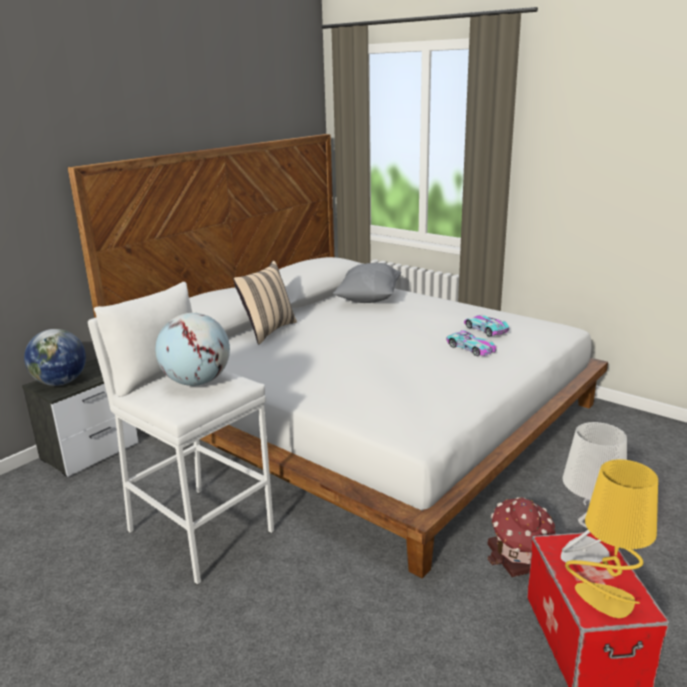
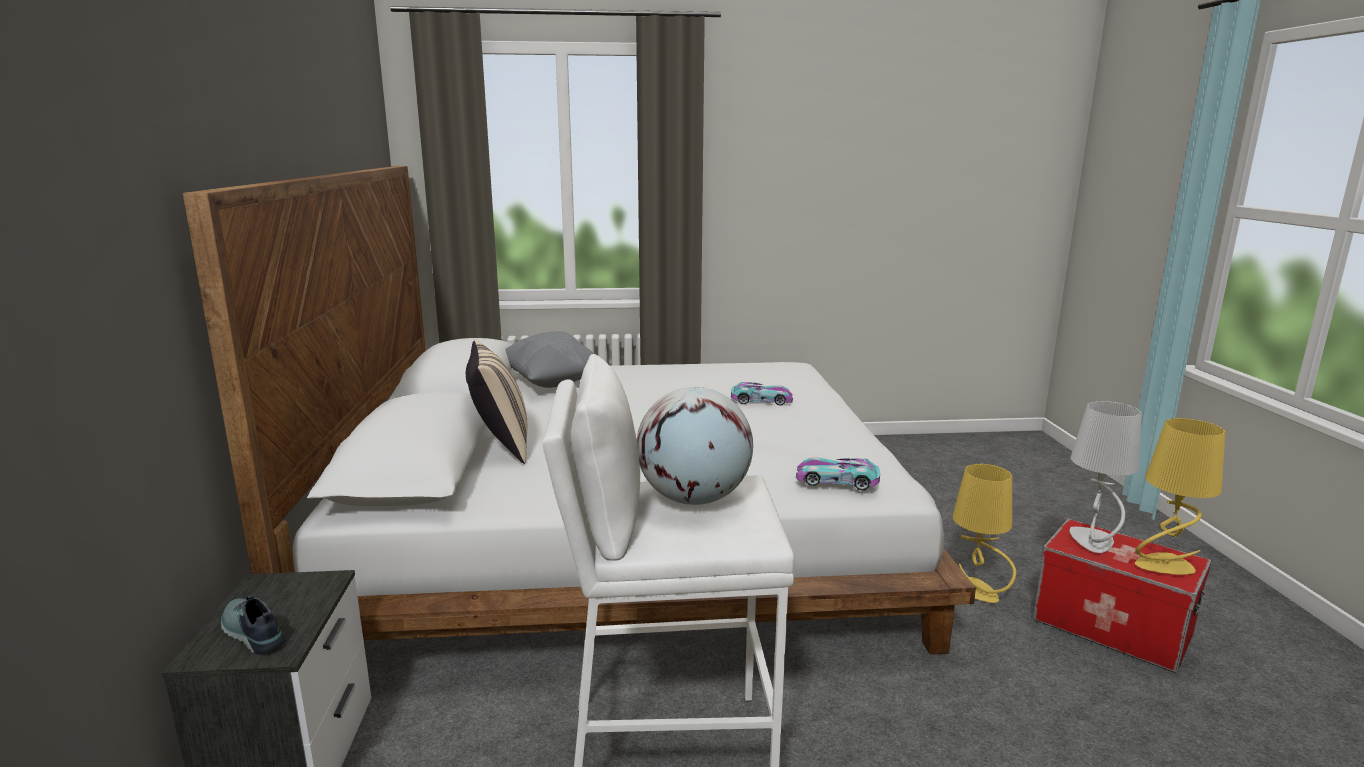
camera: 45 degrees left, 5 degrees down
(60, 383) = (251, 633): globe -> shoe
(485, 329) = (737, 381): toy car -> toy car (837, 480)
(520, 557) = (976, 591): toy house -> yellow table lamp

